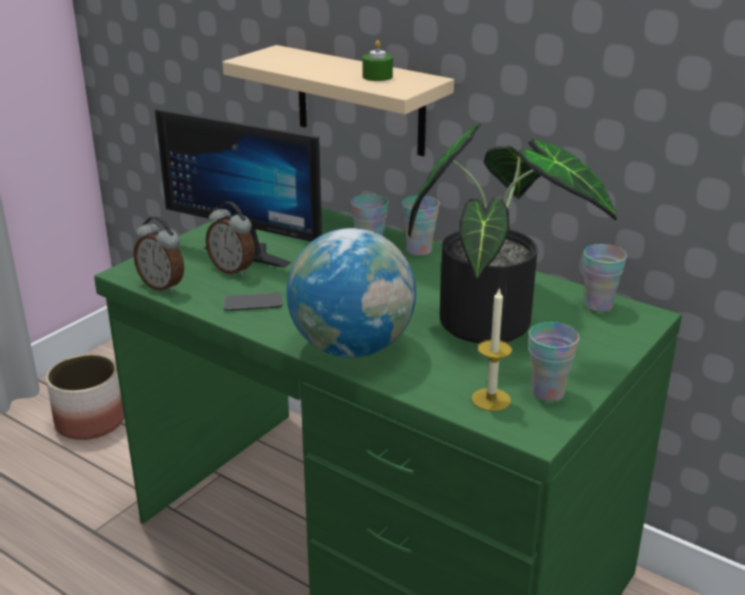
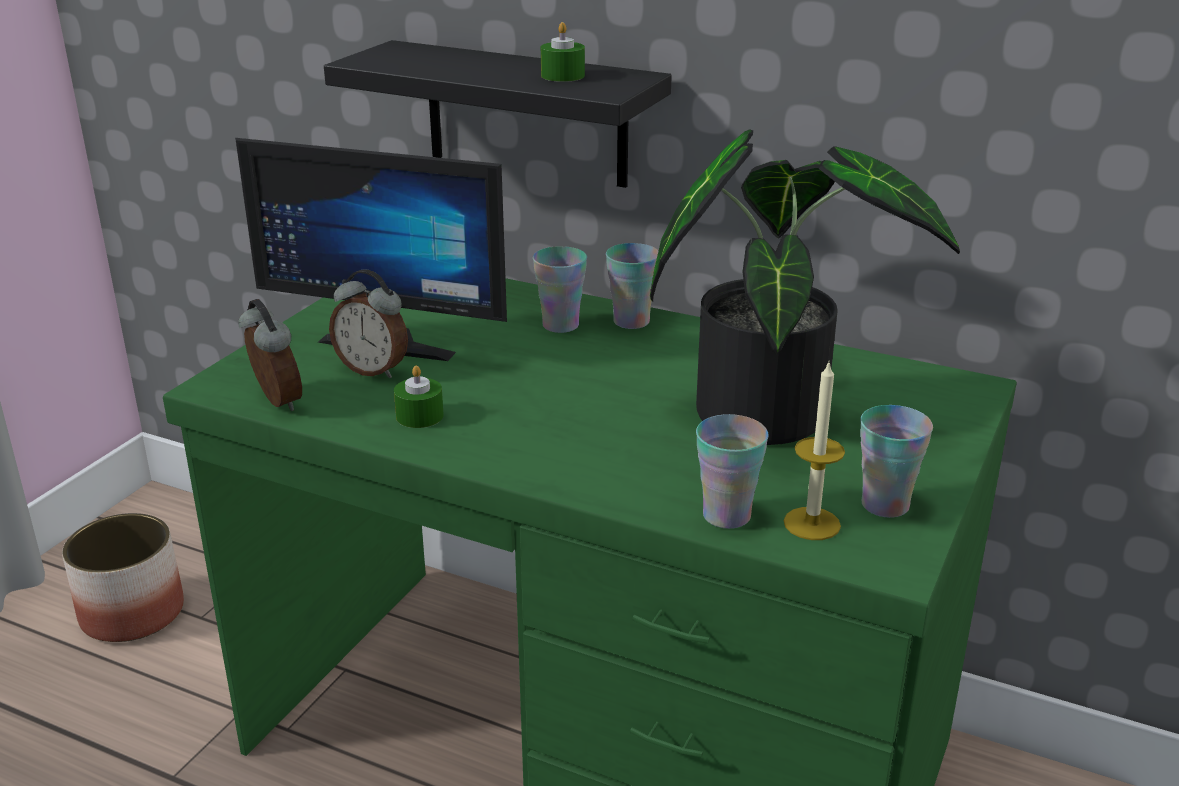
camera: 10 degrees left, 0 degrees up
(163, 286) = (275, 402): alarm clock -> alarm clock turned 150 degrees counterclockwise
(253, 303) = (419, 416): phone -> green candle
(352, 348) = (588, 468): globe -> none
(360, 101) = (526, 114): beige shelf -> black shelf
(598, 305) = (903, 377): cup -> cup (726, 516)

